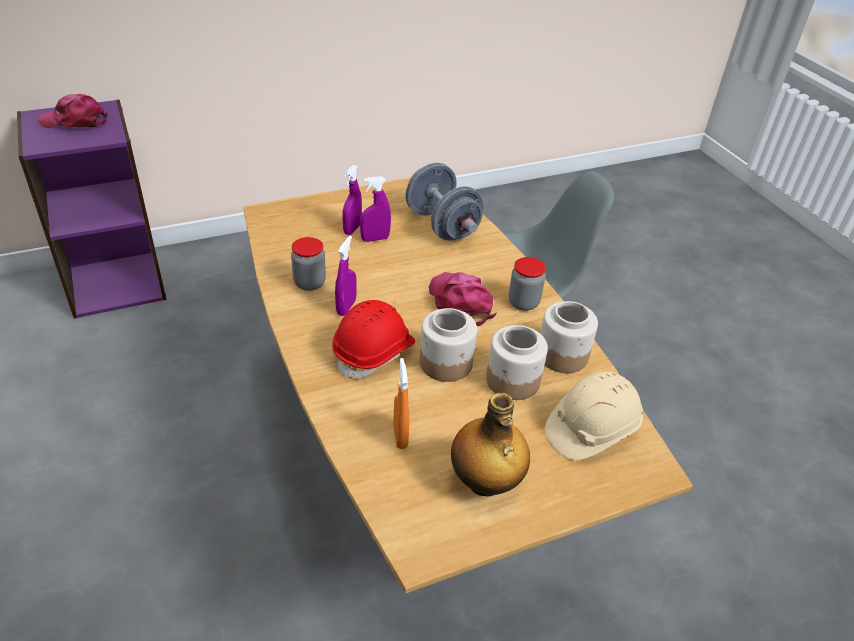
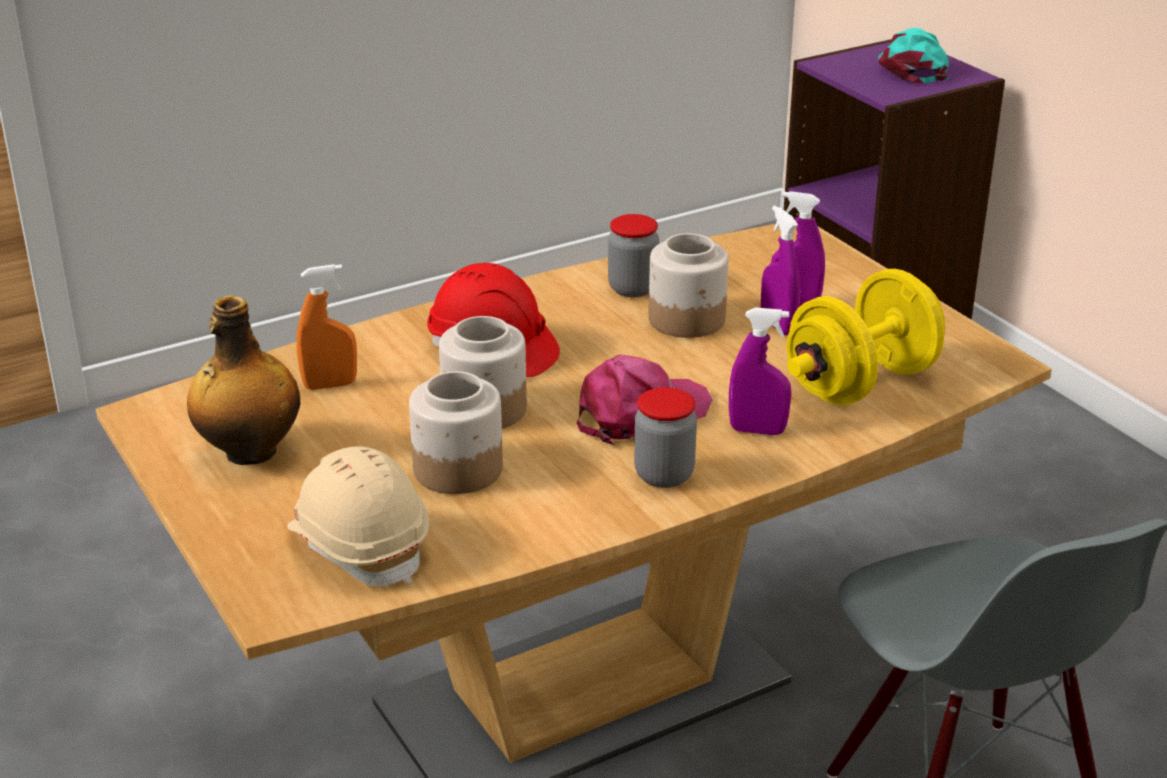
camera: 85 degrees right, 10 degrees down
(75, 121) = (911, 68): pink cap -> turquoise cap
(346, 307) = (587, 321): purple spray bottle -> purple spray bottle (757, 431)
(442, 225) = (861, 383): grey dumbbell -> yellow dumbbell
(562, 354) = (534, 517): jar -> jar (687, 320)

